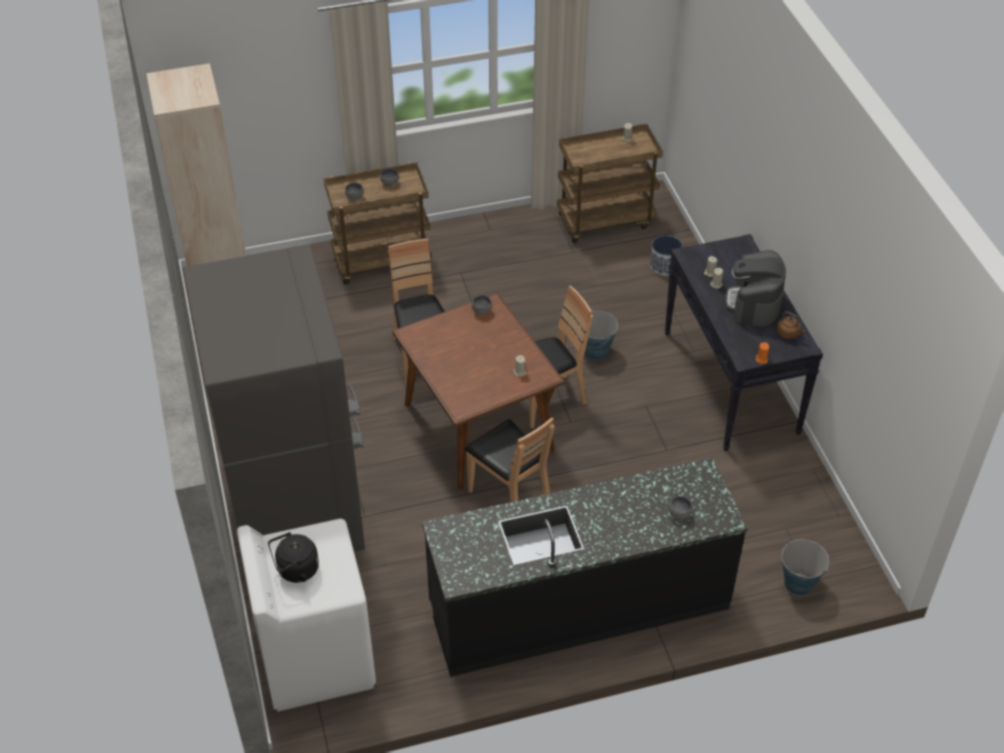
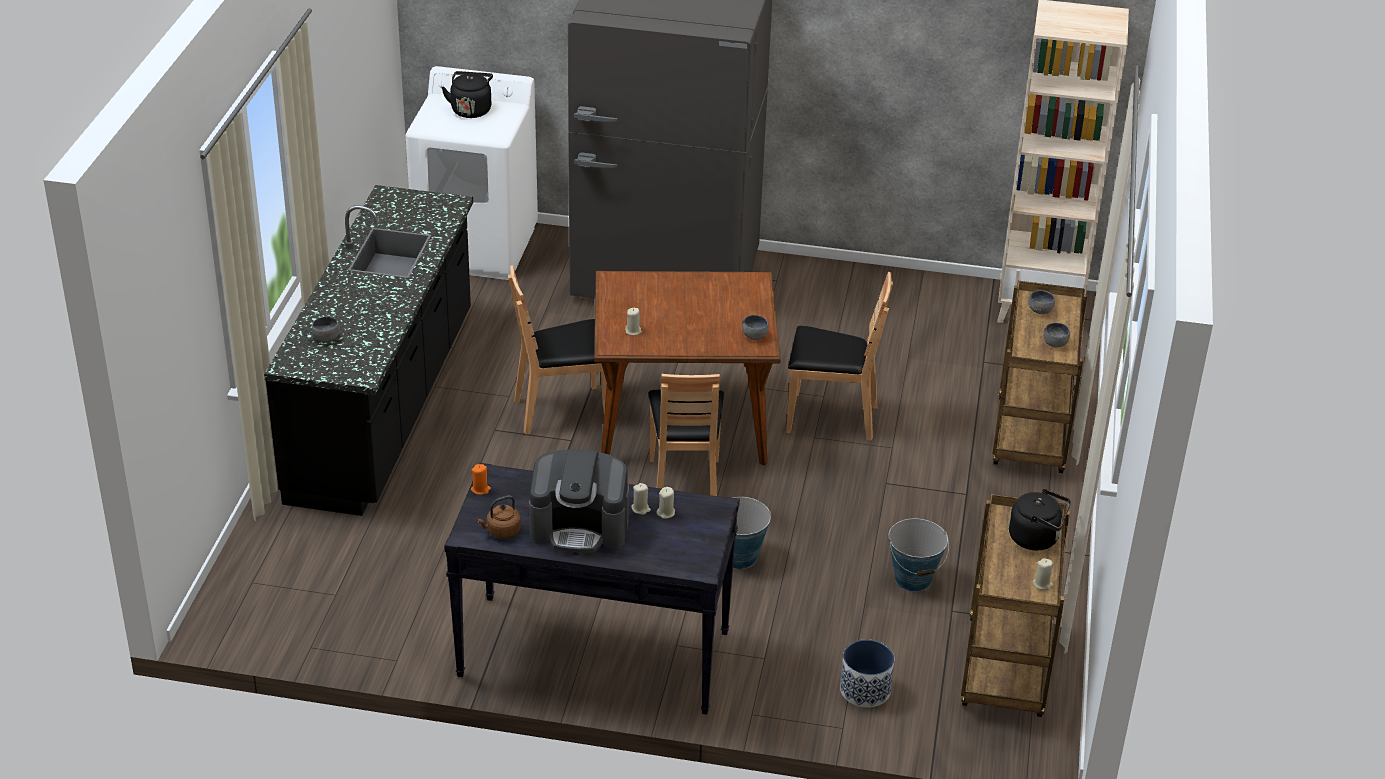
camera: 115 degrees right, 10 degrees down
(590, 148) = (1037, 538): none -> black kettle
(753, 303) = (580, 526): coffee machine -> coffee machine turned 150 degrees clockwise
(798, 583) = (259, 569): bucket -> bucket (913, 579)

